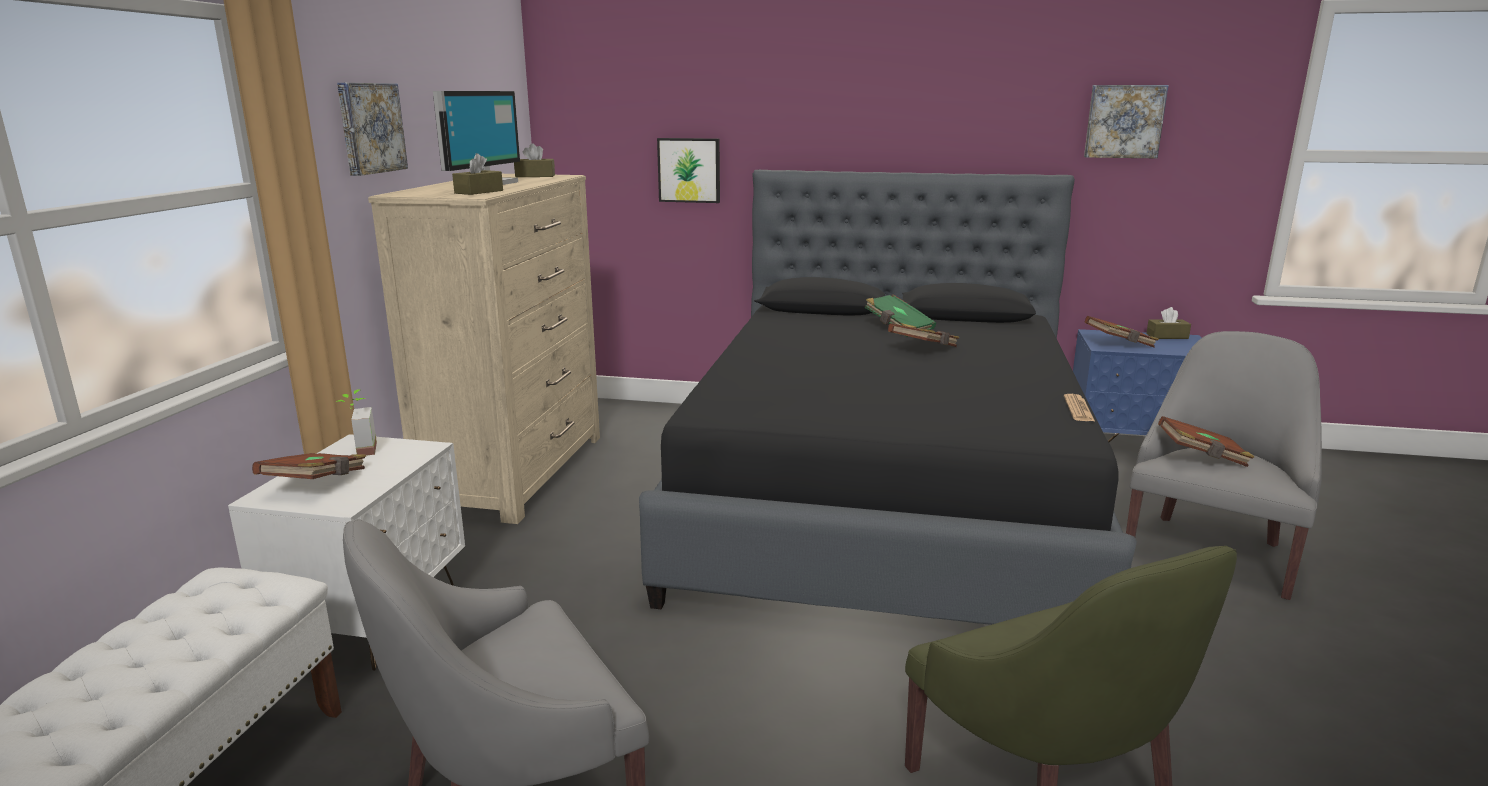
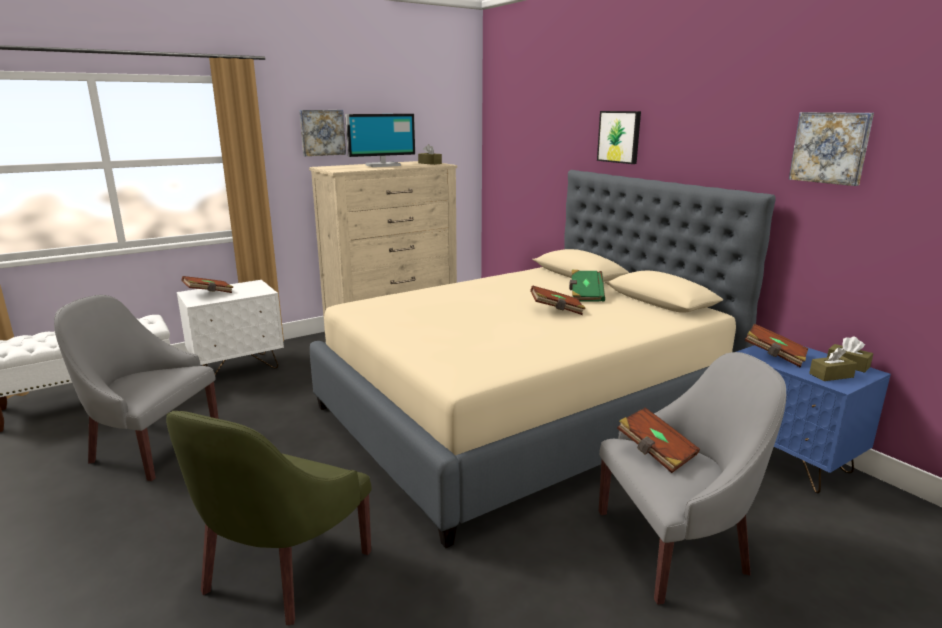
camera: 45 degrees right, 0 degrees up
(359, 450) = (248, 286): potted plant -> none
(479, 192) = (352, 169): brown tissue box -> brown tissue box (831, 375)
(689, 170) = (545, 167): picture -> picture (619, 137)
(884, 501) = (524, 413): black bed -> beige bed
(1078, 409) = (524, 368): newspaper -> none

